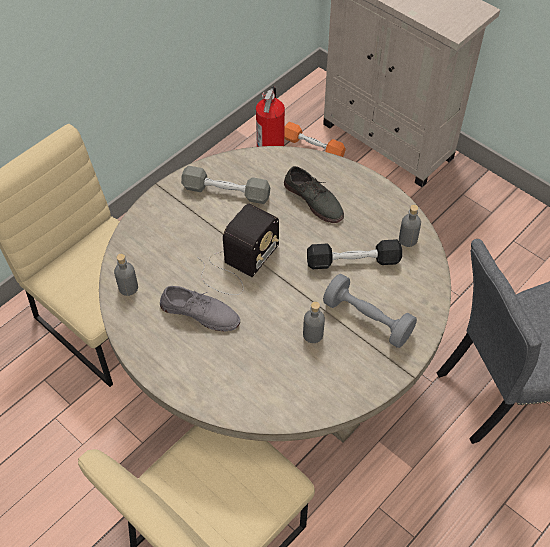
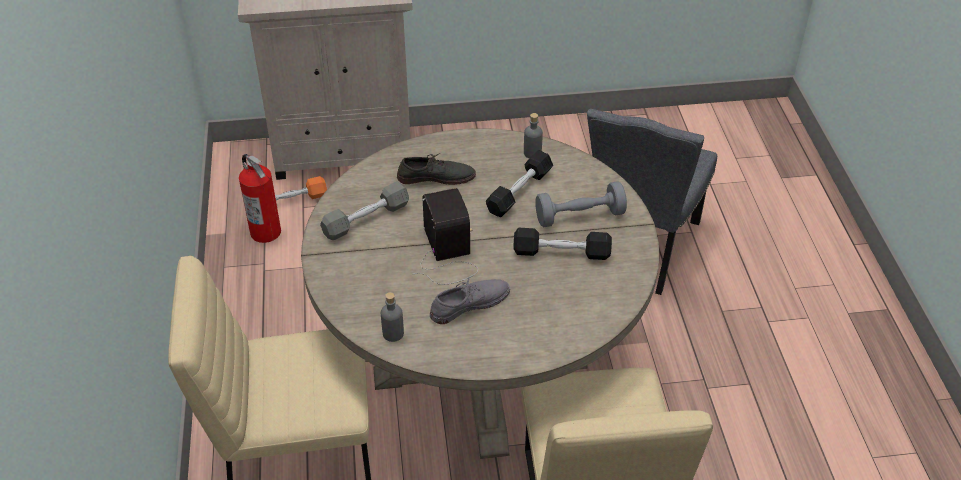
camera: 50 degrees left, 10 degrees down
(313, 334) = (561, 252): grey bottle -> black dumbbell

